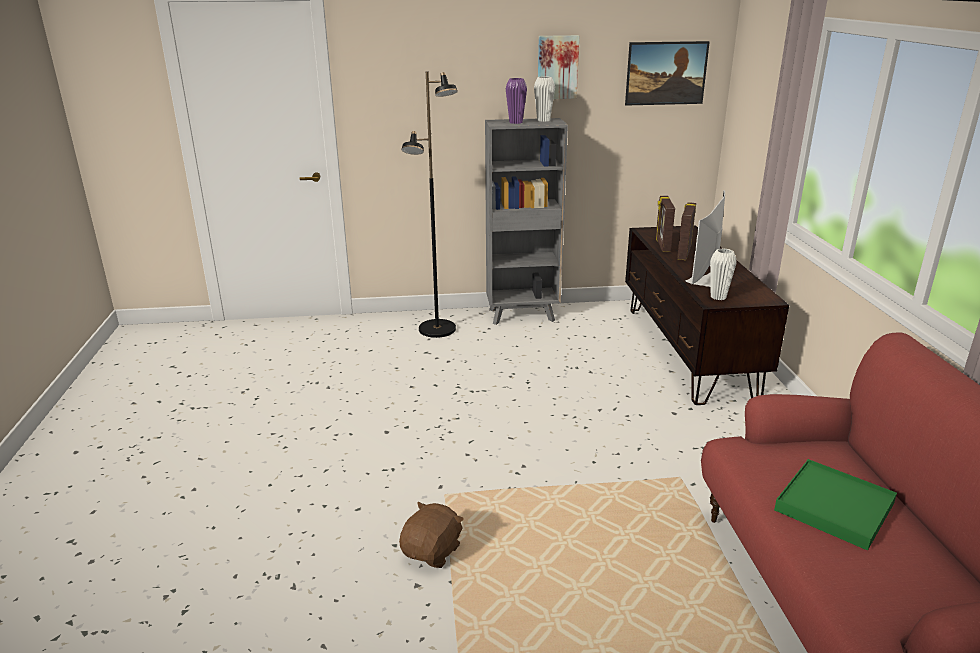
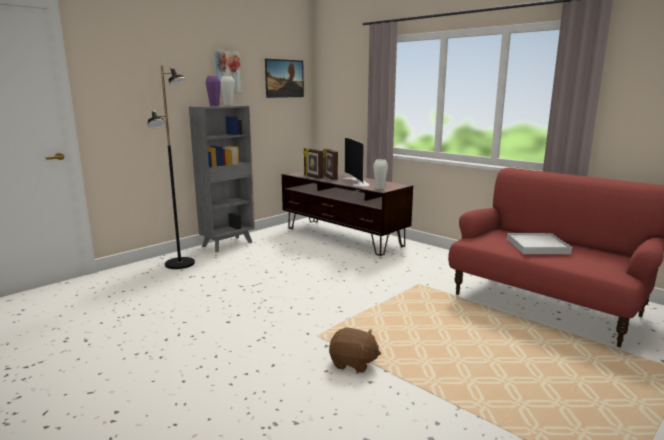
camera: 40 degrees left, 10 degrees down
(433, 551) = (353, 363): brown plush toy -> brown plush toy turned 120 degrees clockwise
(834, 506) = (537, 246): green tray -> white tray

